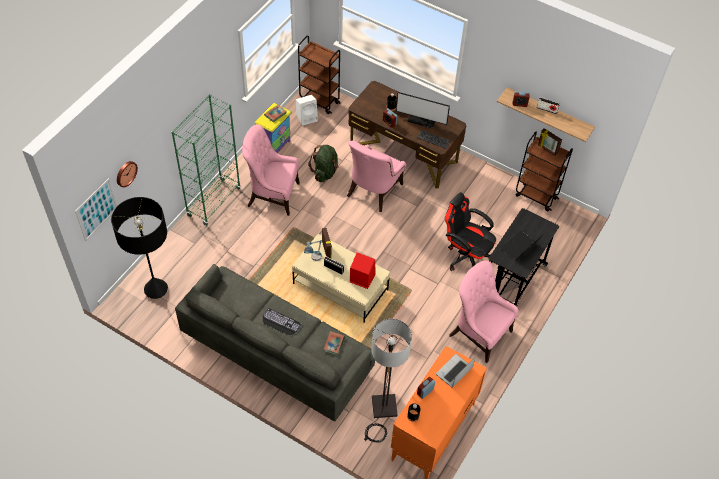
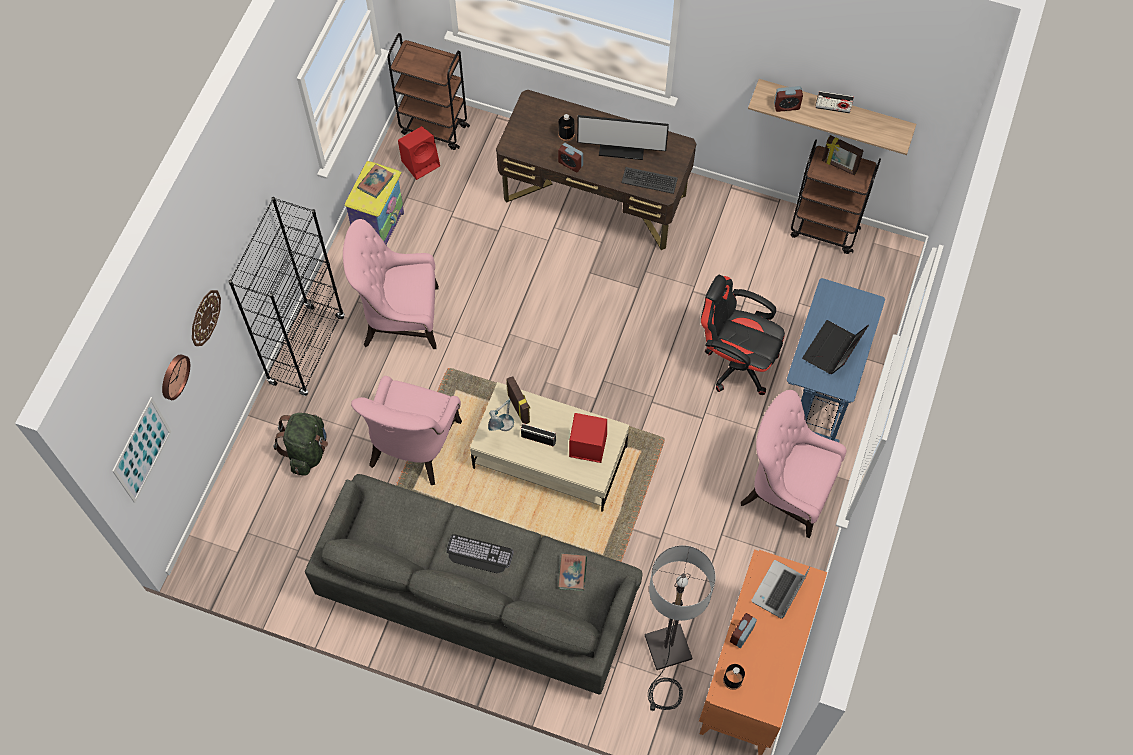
camera: 10 degrees left, 10 degrees up
(152, 147) = (205, 317): none -> wall clock
(156, 290) = (254, 528): black floor lamp -> none
(214, 202) = (307, 350): green bookcase -> black bookcase
(307, 117) = (421, 162): white speaker -> red speaker
(325, 172) = (475, 257): green backpack -> green backpack (307, 450)
(374, 190) = (562, 274): pink chair -> pink chair (414, 445)
(513, 281) = (820, 388): black desk -> blue desk

